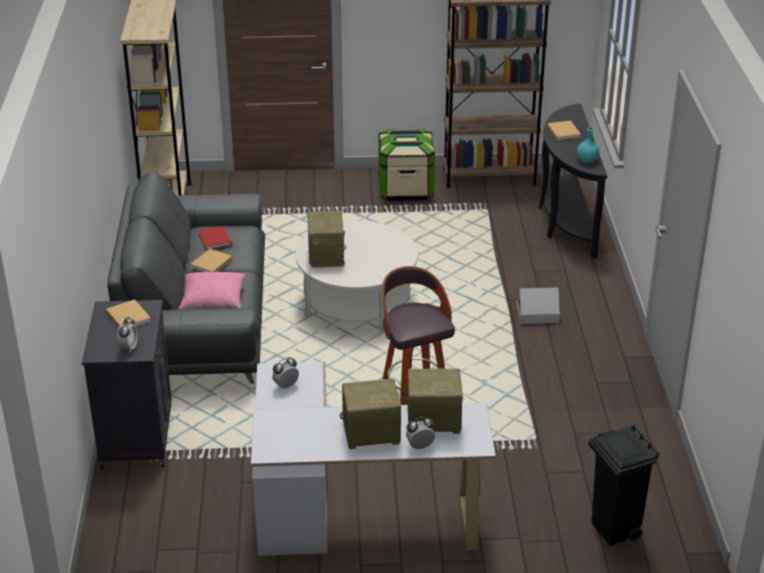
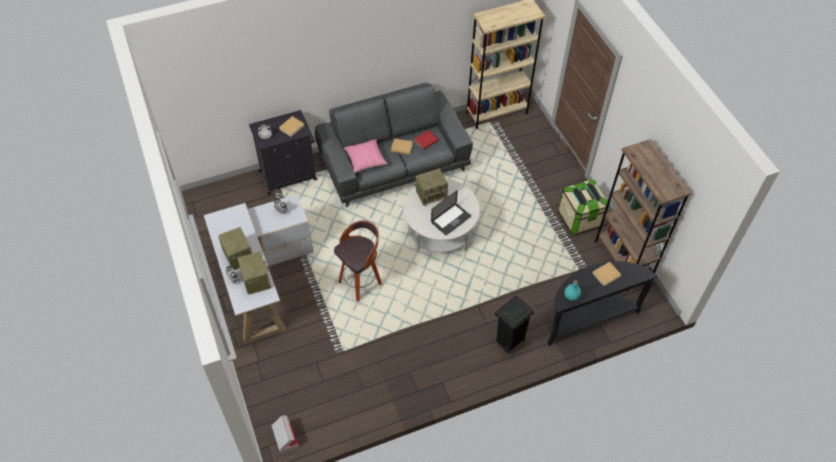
camera: 70 degrees right, 20 degrees up
(383, 249) = (451, 219): none -> laptop
(537, 315) = (466, 325): cardboard box -> cardboard box (285, 437)
(615, 530) = (277, 406): black trash can -> black trash can (509, 342)

